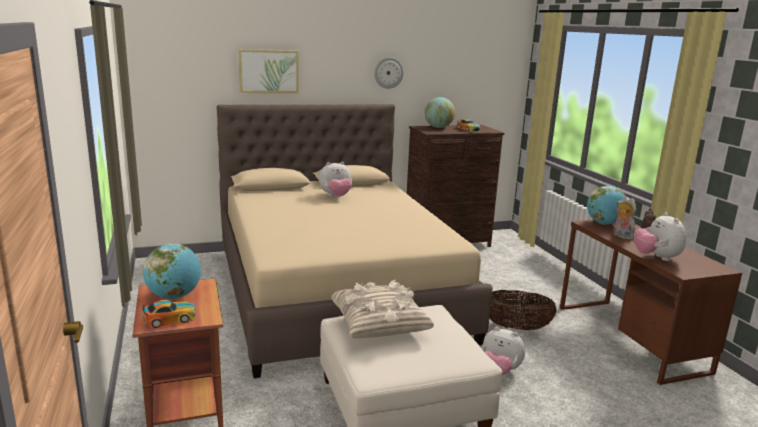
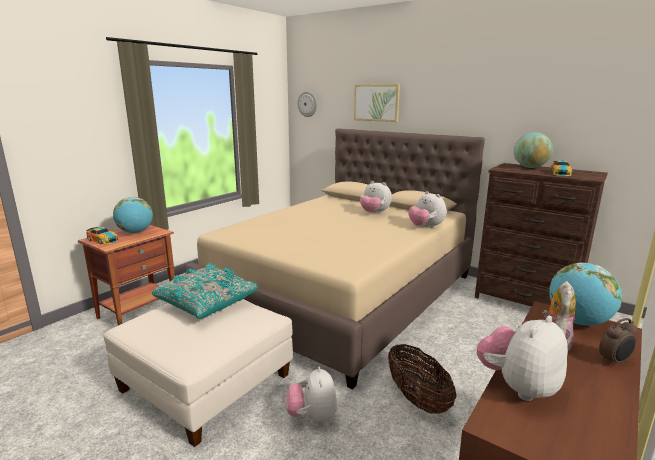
camera: 55 degrees right, 0 degrees up
(379, 326) = (207, 304): beige pillow -> turquoise pillow
(388, 72) = (485, 104): wall clock -> wall clock (307, 104)
(402, 197) = (426, 227): none -> plush toy

